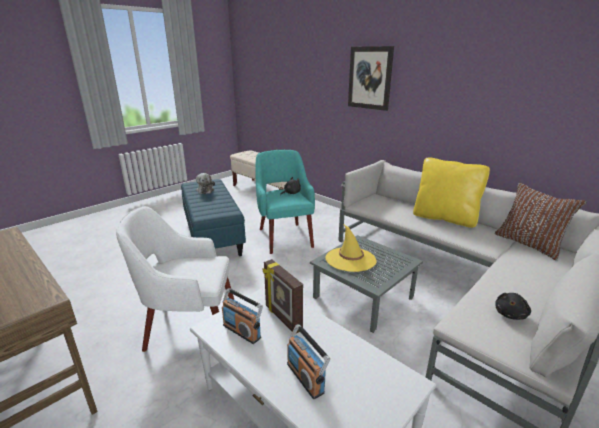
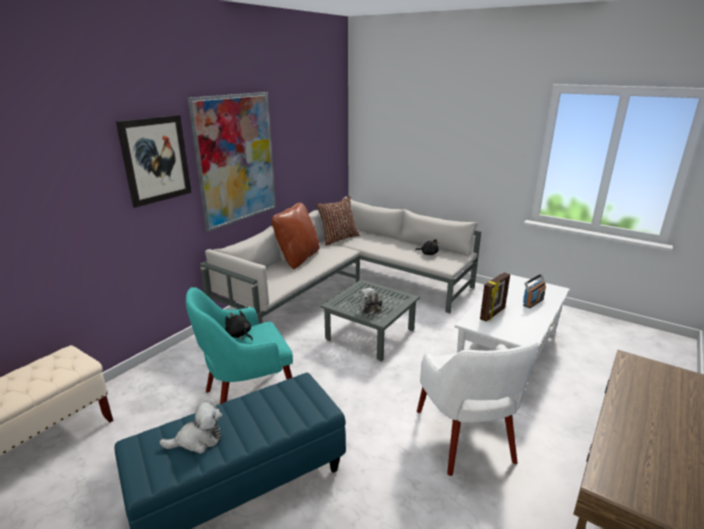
camera: 100 degrees left, 0 degrees up
(242, 331) = (519, 327): radio -> none
(350, 259) = (371, 307): yellow hat -> plush toy
(440, 96) = (236, 159): none -> picture
(444, 218) = (298, 258): yellow pillow -> brown pillow

